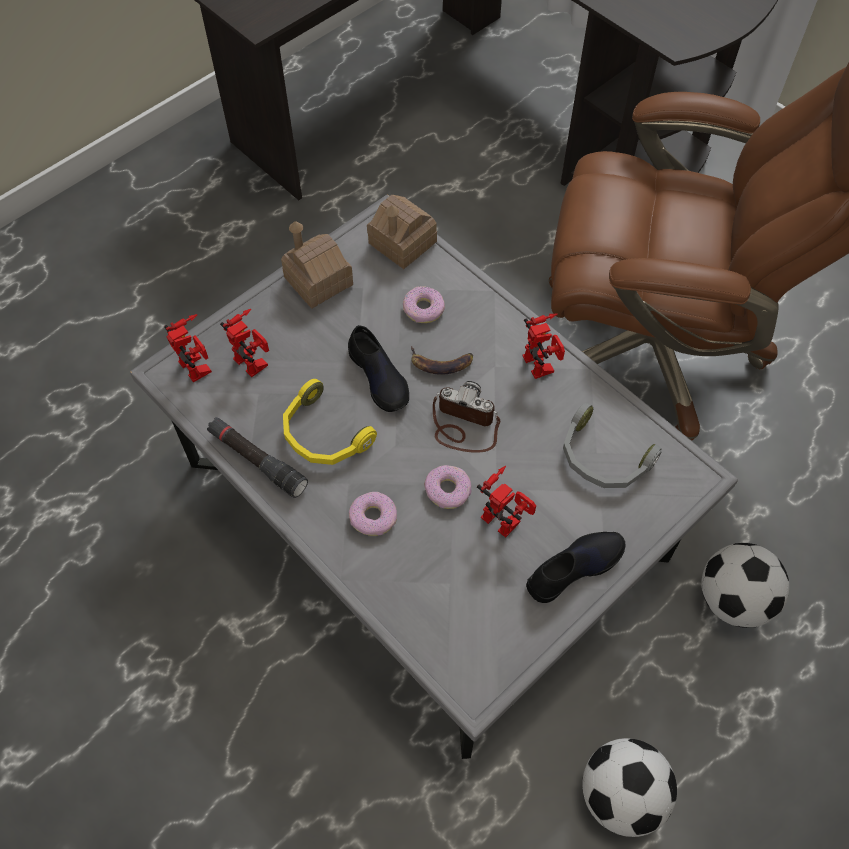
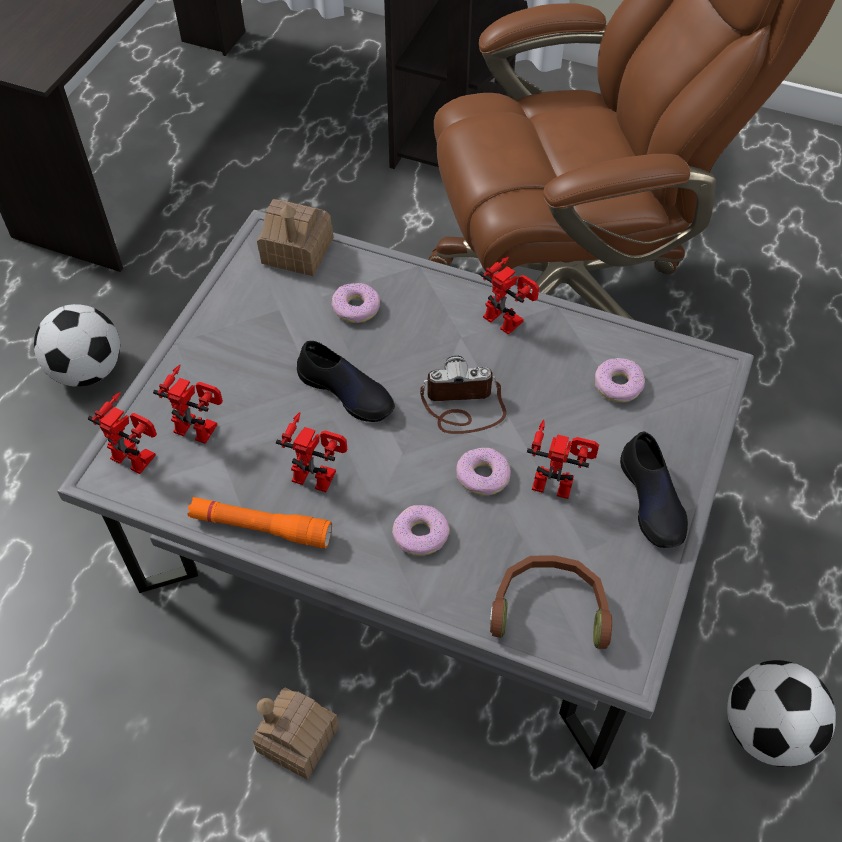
camera: 25 degrees left, 5 degrees down
(257, 461) = (260, 527): black flashlight -> orange flashlight
(318, 281) = (226, 319): toy house -> toy house (297, 739)
(323, 435) = (319, 473): yellow headphones -> toy robot
(440, 619) = (549, 607): none -> brown headphones
(441, 363) = (404, 354): banana -> none
(574, 567) = (652, 500): black shoe -> black shoe turned 135 degrees clockwise
(602, 458) = (618, 385): grey headphones -> donut
(733, 599) = (764, 495): football -> football (88, 370)

